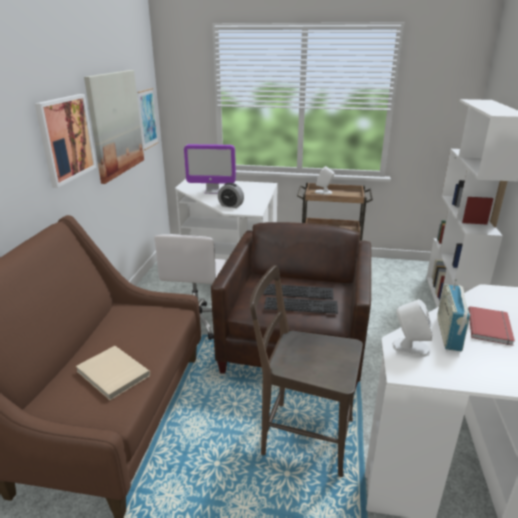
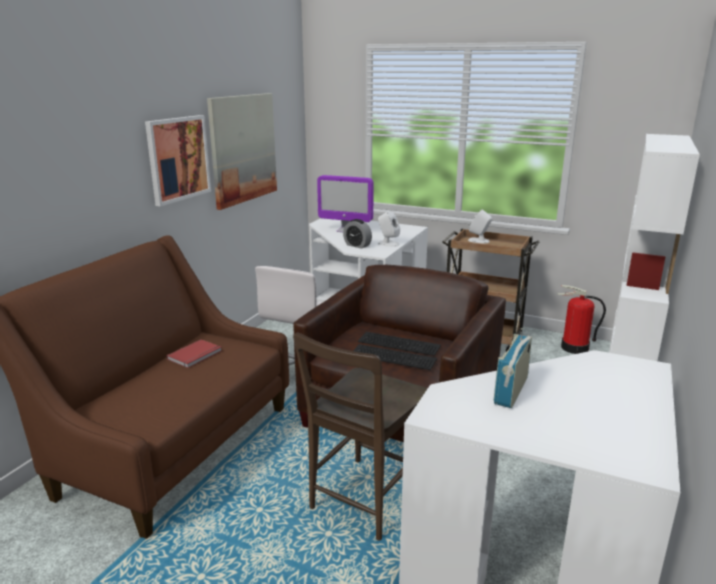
camera: 15 degrees right, 5 degrees down
(112, 374) = (167, 393): beige book -> none
(147, 118) = (288, 146): picture -> none
(302, 435) = (363, 501): brown chair -> brown chair turned 90 degrees counterclockwise
(398, 269) = (574, 348): none -> fire extinguisher
(410, 347) = (455, 397): white speaker -> white speaker (388, 243)
(491, 327) = (569, 392): red book -> red book (196, 355)

